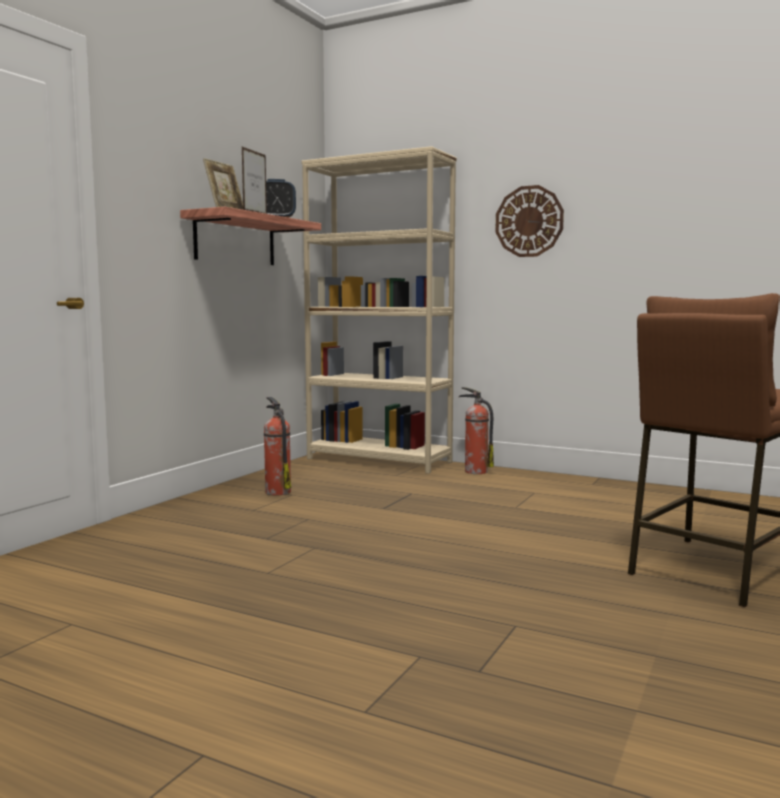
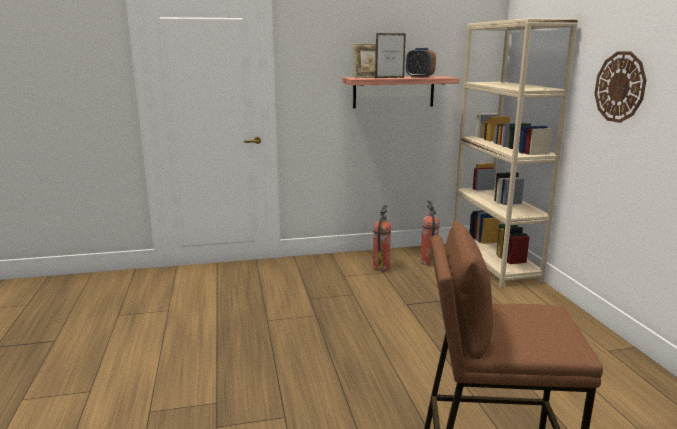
camera: 50 degrees right, 10 degrees up
(474, 471) = (539, 298): fire extinguisher -> fire extinguisher (428, 261)

